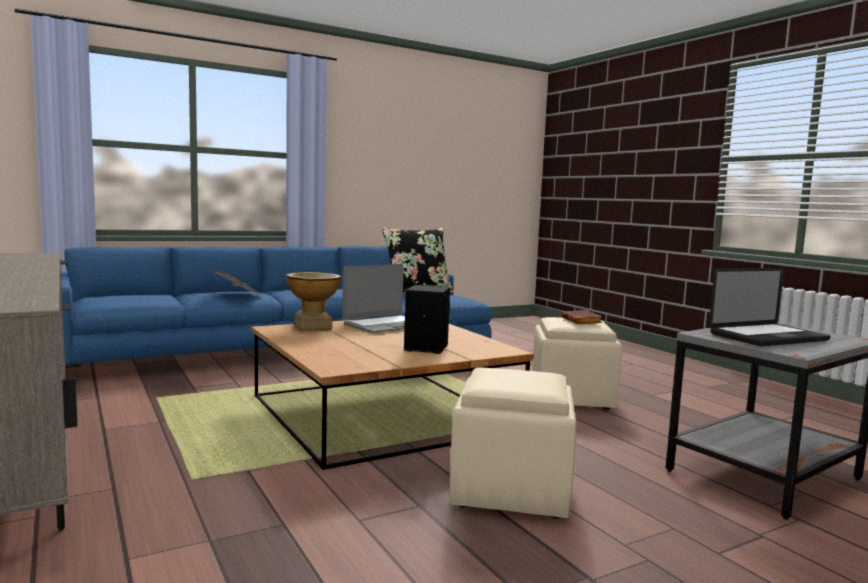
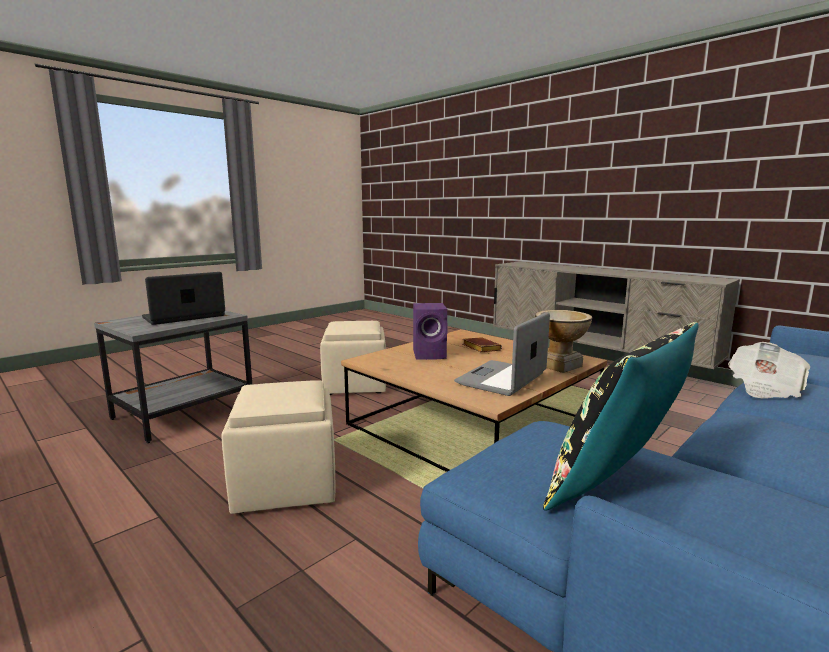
camera: 165 degrees right, 5 degrees up
(424, 347) = (431, 354): black speaker -> purple speaker
(582, 321) = (273, 391): brown book -> brown book (480, 348)

